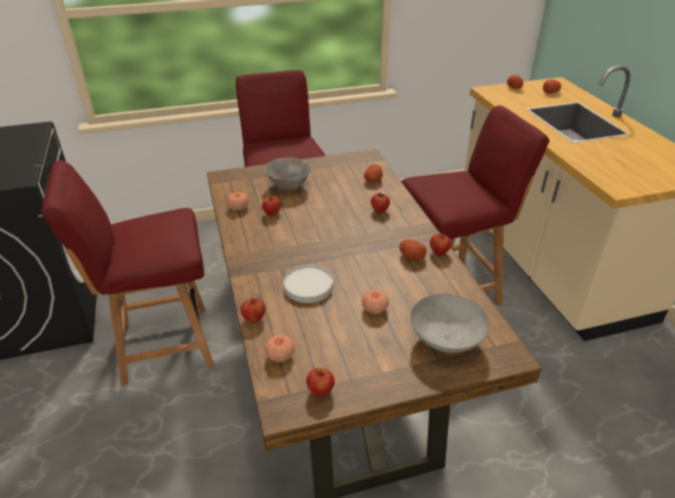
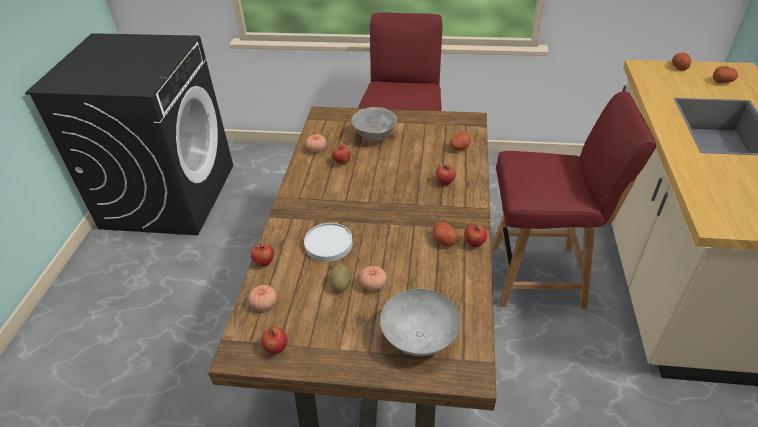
camera: 25 degrees right, 5 degrees up
(162, 345) = (248, 254): red chair -> none
(344, 317) = (341, 284): none -> potato

